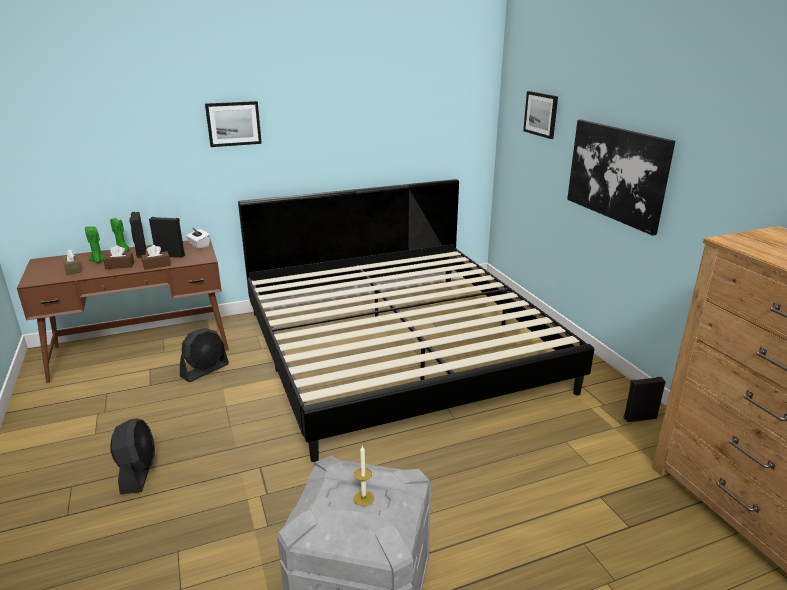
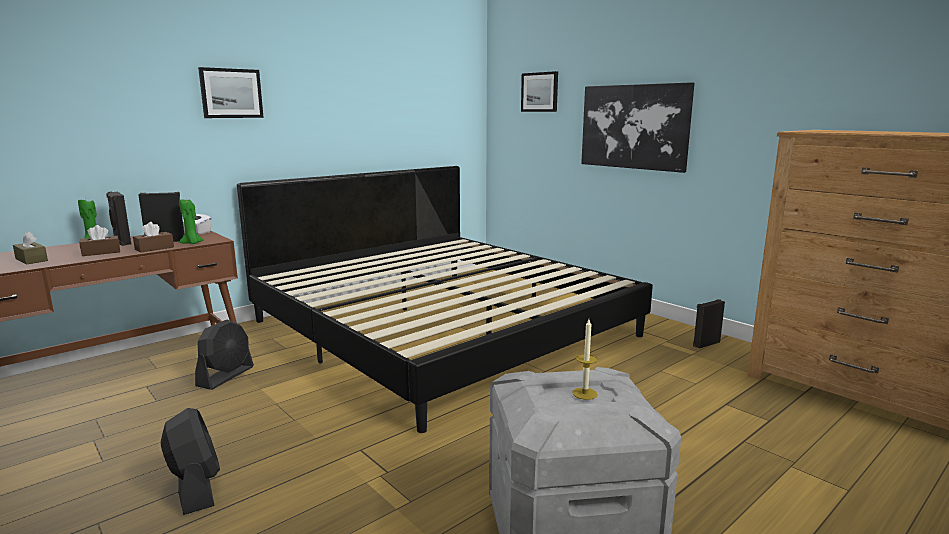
camera: 20 degrees left, 10 degrees down
(98, 261) = (65, 252): green candle -> green candle (192, 243)

